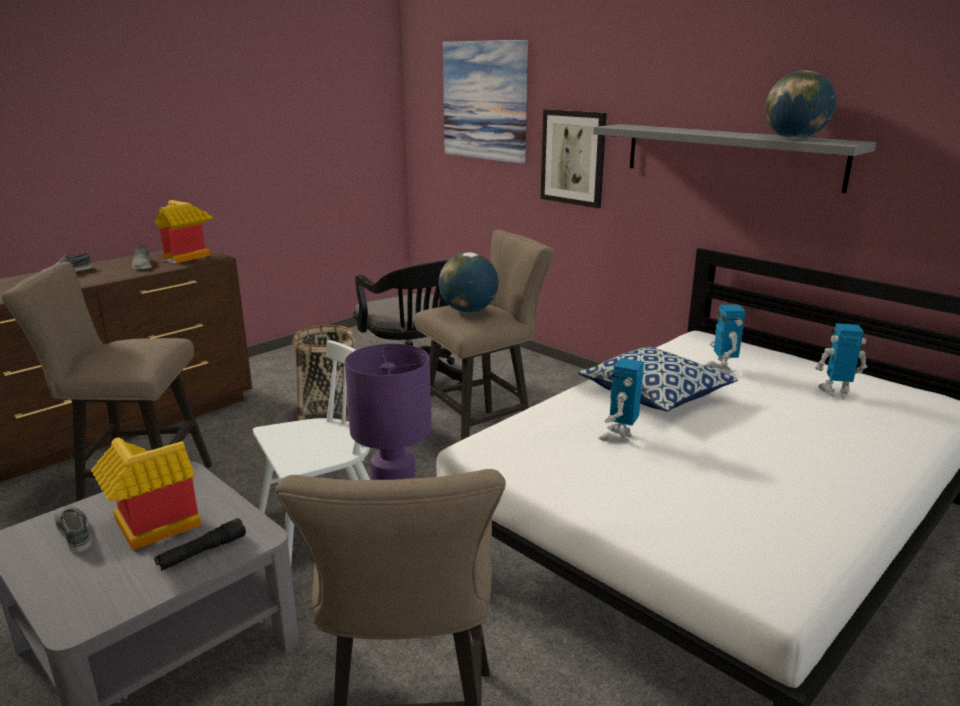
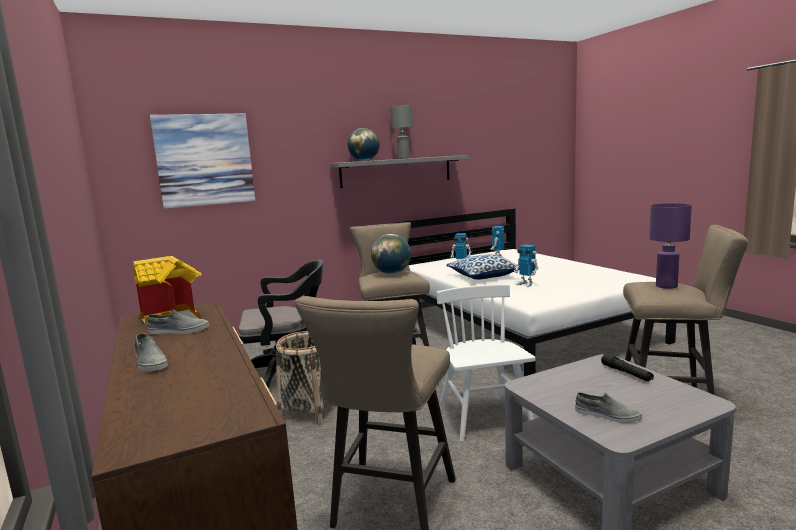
camera: 70 degrees left, 10 degrees down
(74, 532) = (607, 415): grey shoe -> grey shoe turned 135 degrees counterclockwise
(149, 528) = (600, 390): toy house -> none
(573, 157) = (297, 189): picture -> none
(732, 133) = (403, 158): none -> grey table lamp
(794, 139) = (437, 156): globe -> globe (364, 160)

